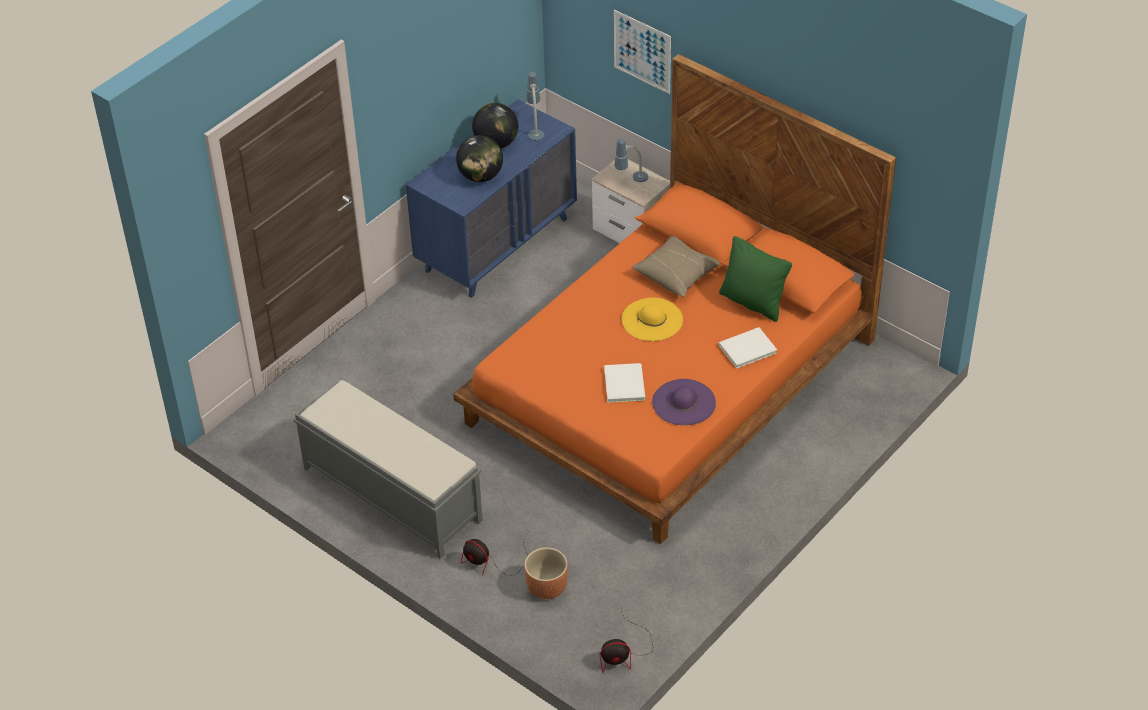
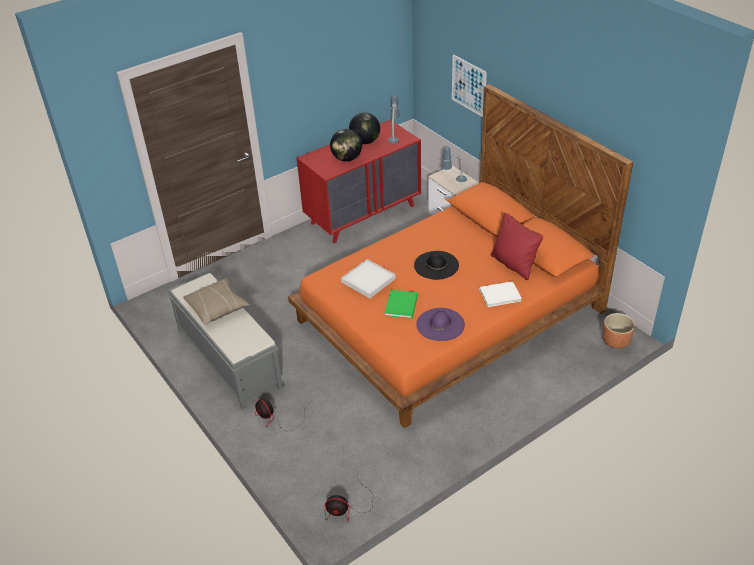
camera: 15 degrees right, 5 degrees down
(497, 244) = (363, 214): blue dresser -> red dresser
(547, 588) = (309, 445): brown planter -> brown planter (616, 342)
(569, 356) = (368, 280): none -> white tray
(625, 383) = (402, 304): white book -> green book
(652, 319) = (436, 265): yellow hat -> black hat
(677, 274) = (464, 239): beige pillow -> beige pillow (217, 308)
(753, 302) = (514, 265): green pillow -> red pillow

